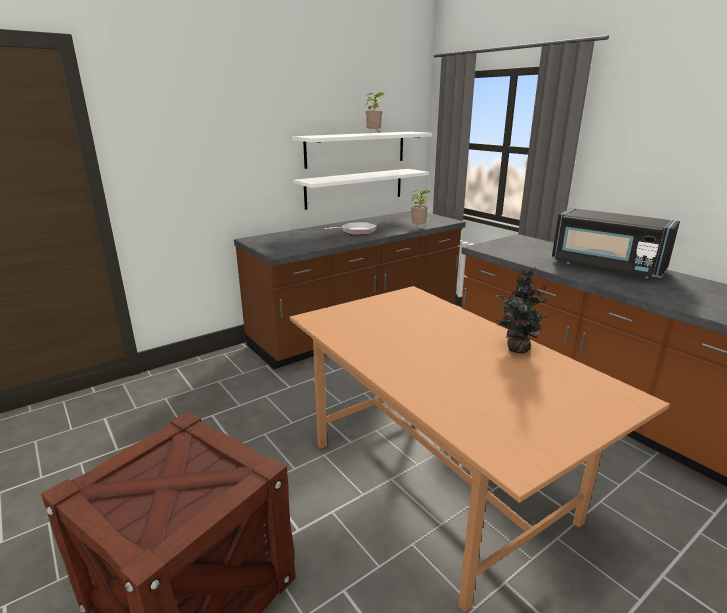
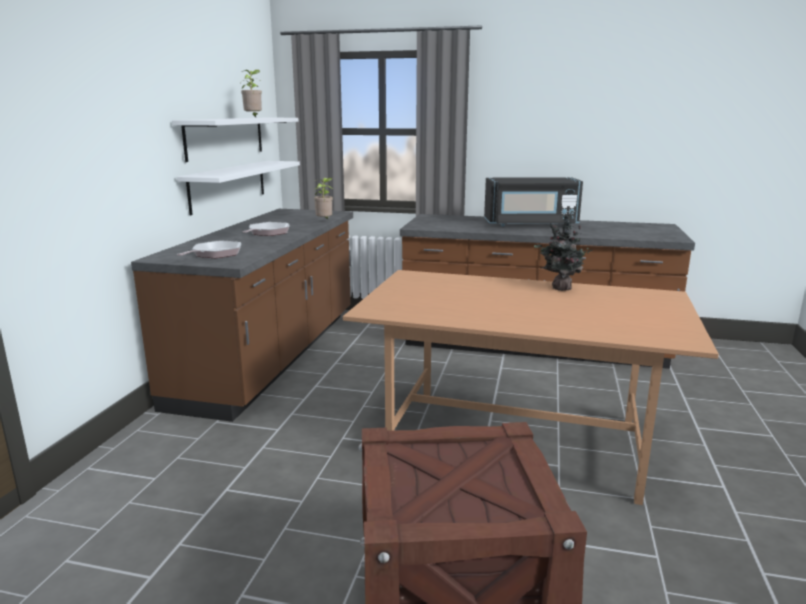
camera: 40 degrees left, 5 degrees down
(284, 243) = (214, 254): none -> frying pan

